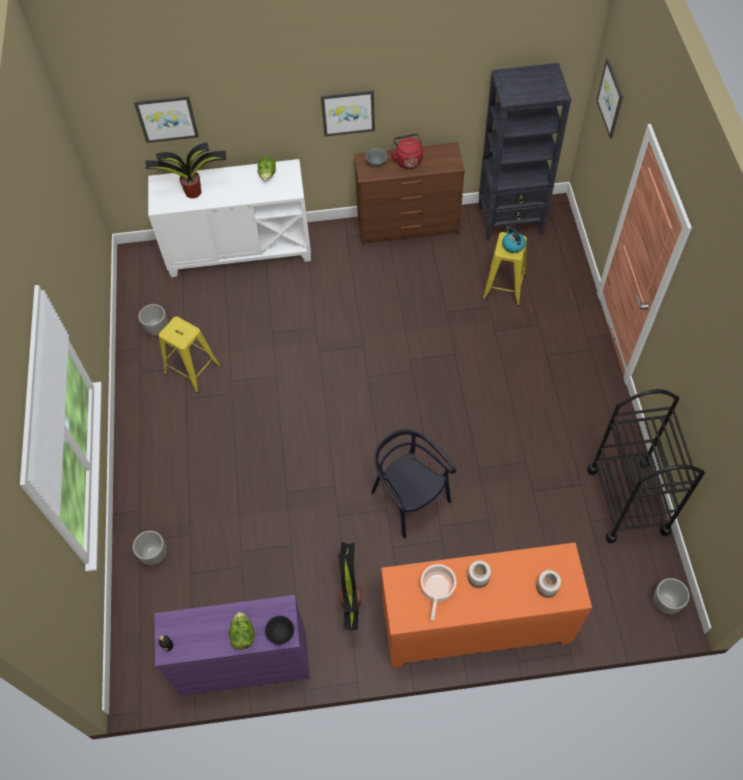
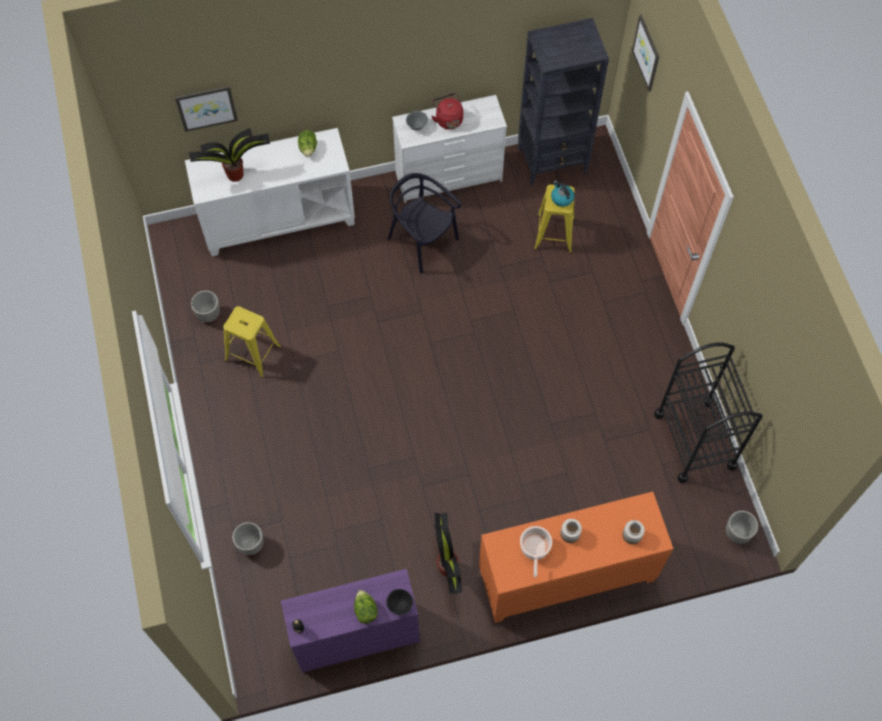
camera: 10 degrees left, 5 degrees up
(348, 112) = (386, 81): picture -> none
(408, 227) = (449, 178): brown dresser -> white dresser
(409, 500) = (489, 462): black chair -> black chair (422, 241)

